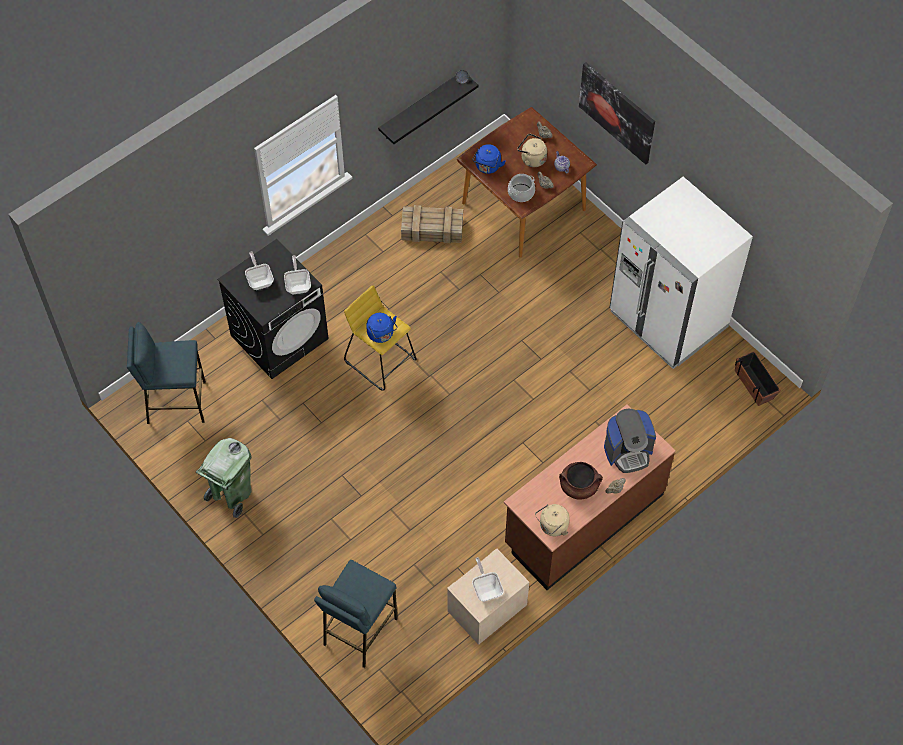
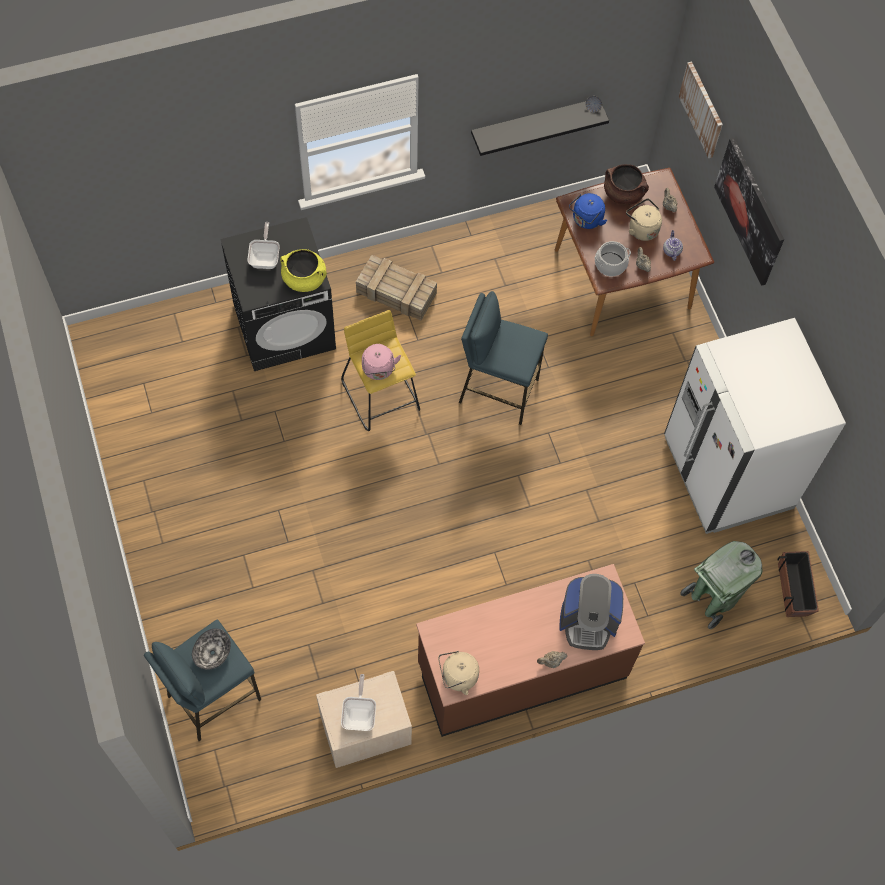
camera: 20 degrees right, 5 degrees up
(176, 402) = (141, 358): blue stool -> blue stool (498, 390)
(232, 495) = (150, 485): green trash can -> green trash can (712, 599)
(298, 284) = (304, 279): frying pan -> yellow cooking pot
(360, 584) = (213, 653): none -> bowl
(381, 335) = (379, 370): blue kettle -> pink kettle
(431, 229) = (506, 267): crate -> crate (395, 292)
(548, 51) = (702, 109): none -> picture
(579, 486) = (511, 641): brown cooking pot -> brown cooking pot (623, 193)

